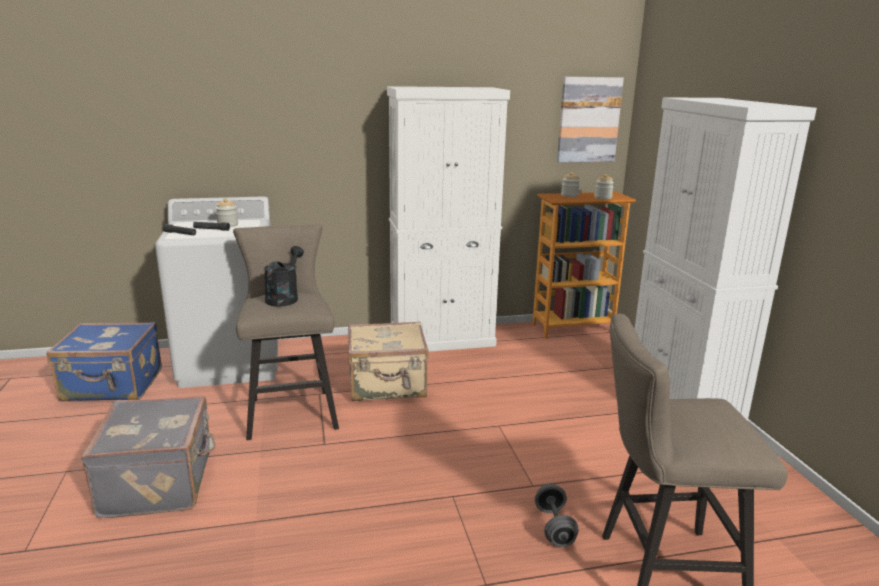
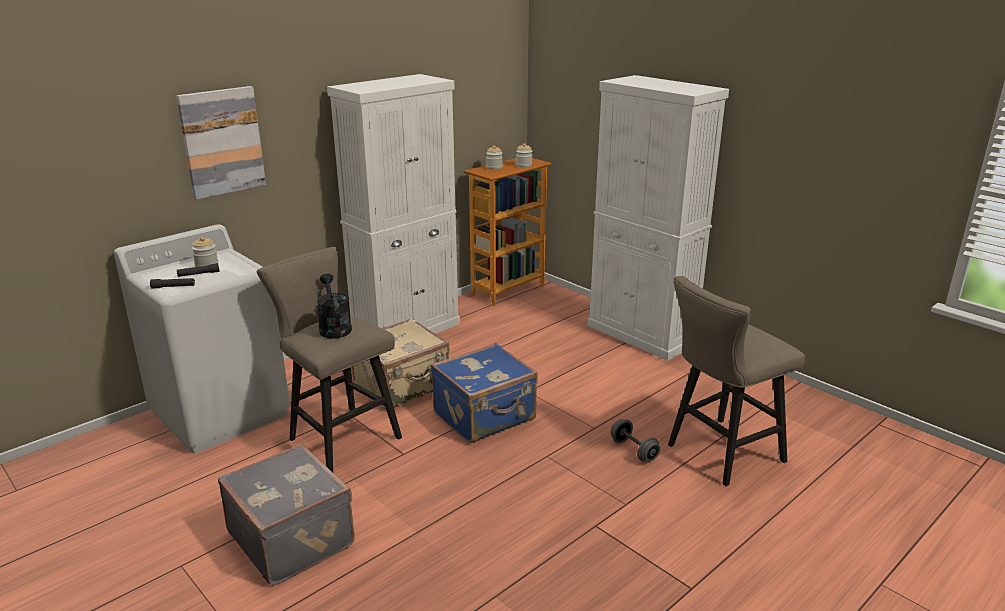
camera: 30 degrees left, 5 degrees up
(113, 386) = (116, 476): blue suitcase -> blue suitcase (485, 417)
(588, 120) = (496, 93): picture -> picture (222, 142)

